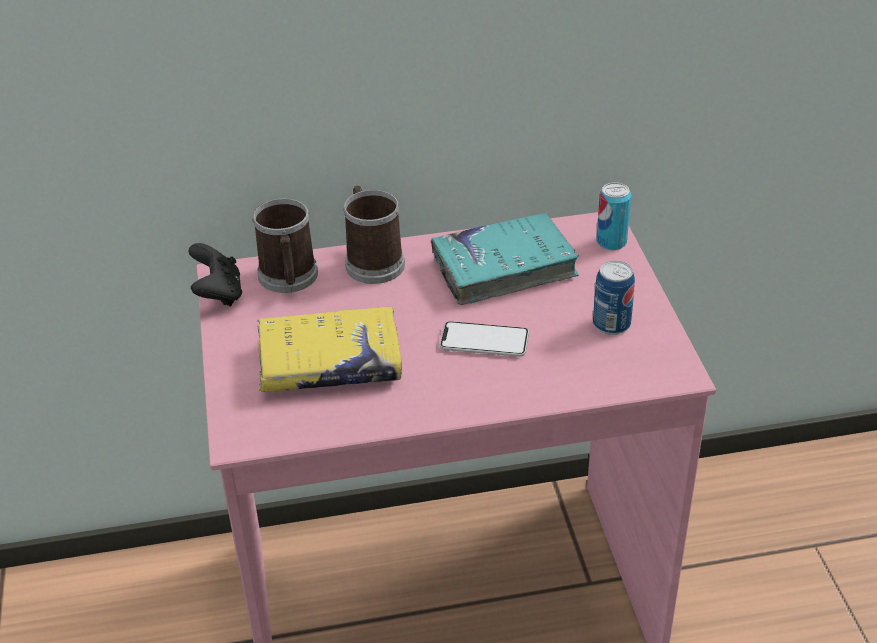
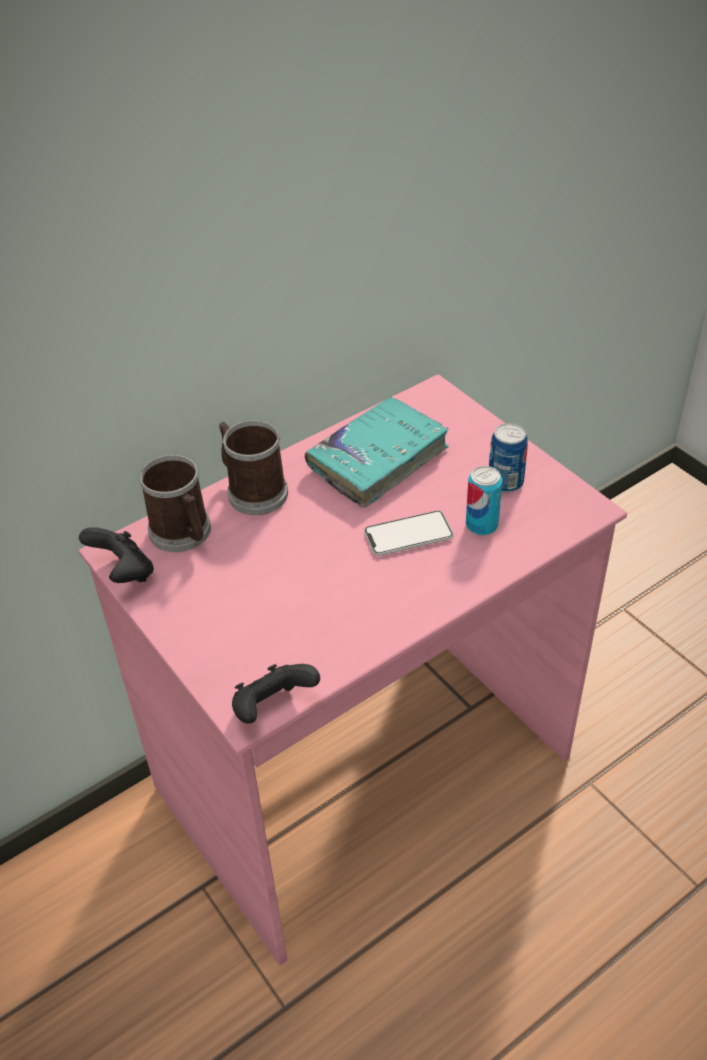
camera: 25 degrees left, 5 degrees up
(262, 442) = (273, 708): none -> black game controller
(329, 363) = (282, 605): yellow book -> none
(611, 242) = (453, 406): can -> can (481, 525)

